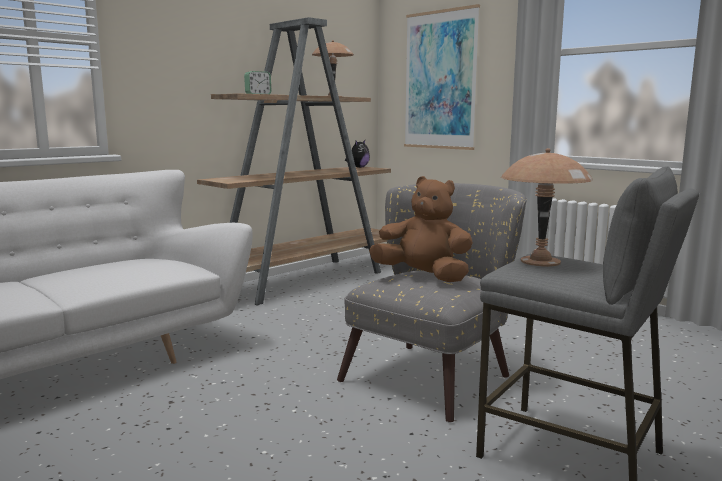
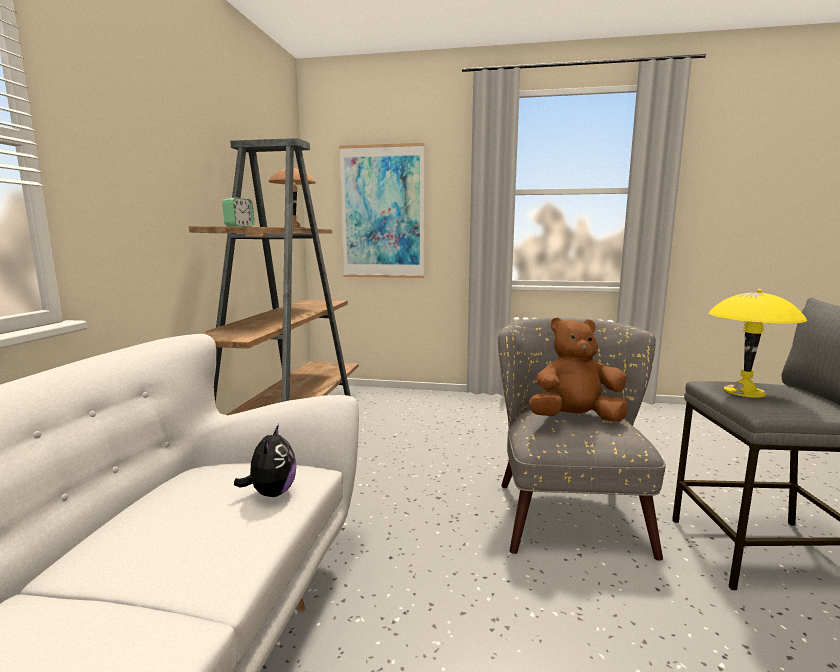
camera: 35 degrees left, 0 degrees up
(358, 167) = (313, 302): plush toy -> plush toy (271, 493)
(539, 261) = (743, 391): brown table lamp -> yellow table lamp

